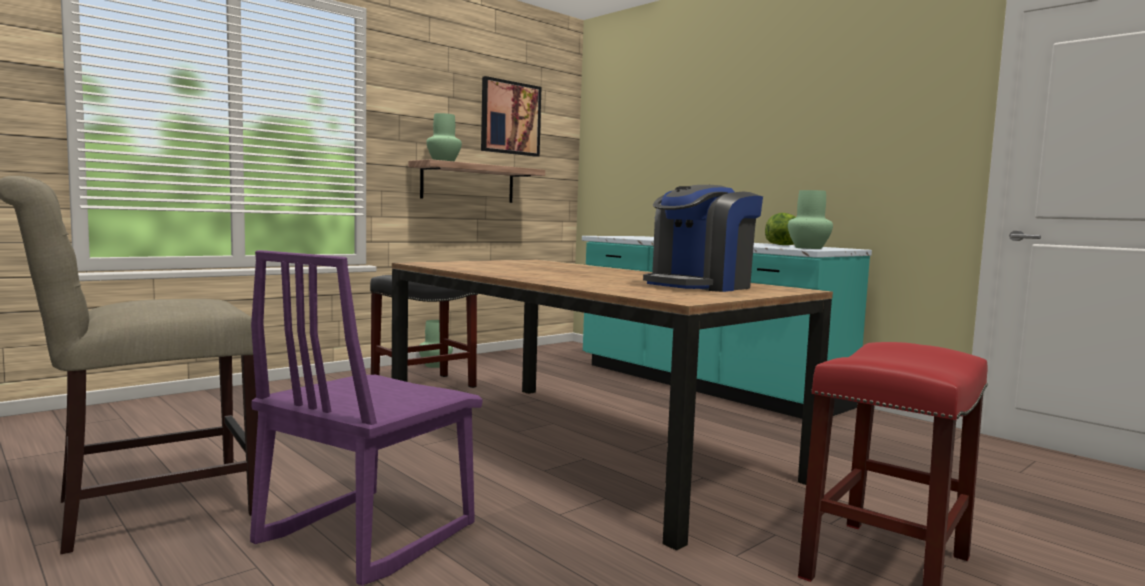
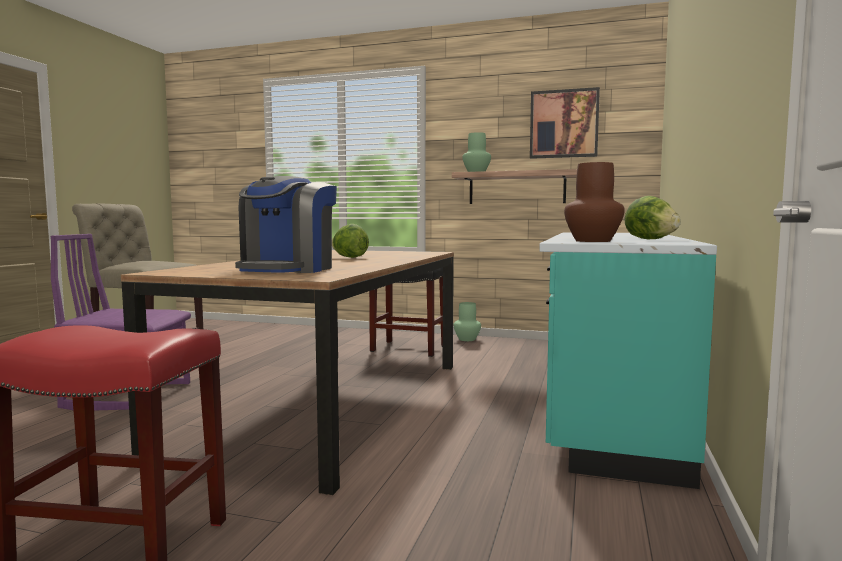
camera: 60 degrees right, 0 degrees up
(560, 271) = (349, 257): none -> lettuce
(700, 286) = (288, 269): coffee machine -> coffee machine turned 90 degrees counterclockwise
(809, 248) = (592, 241): green vase -> brown vase

